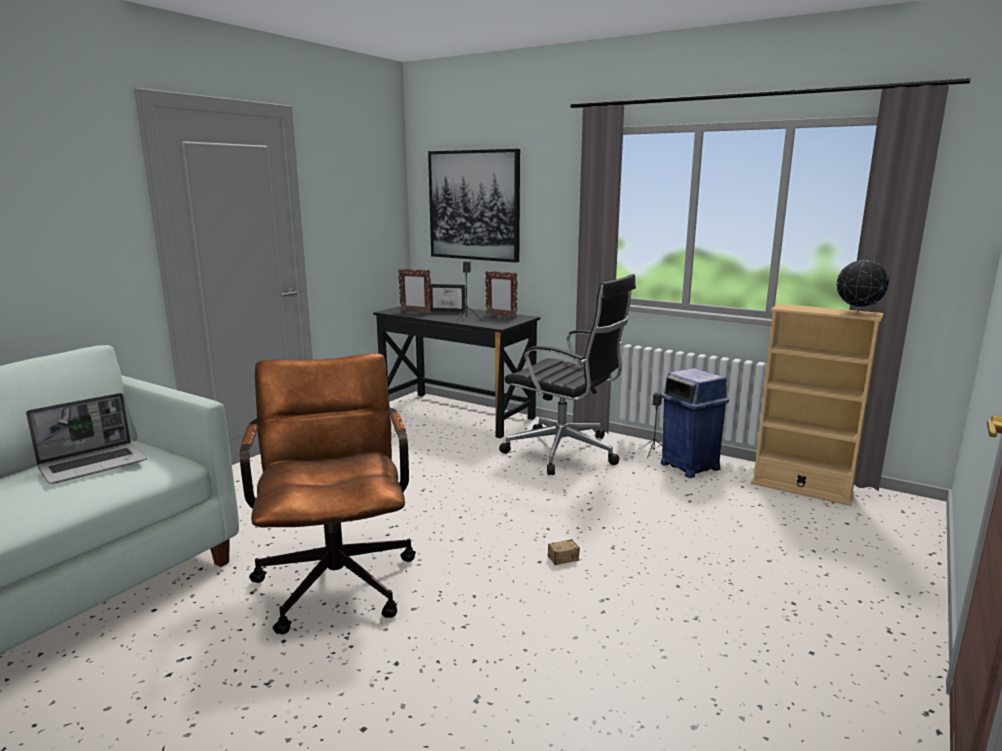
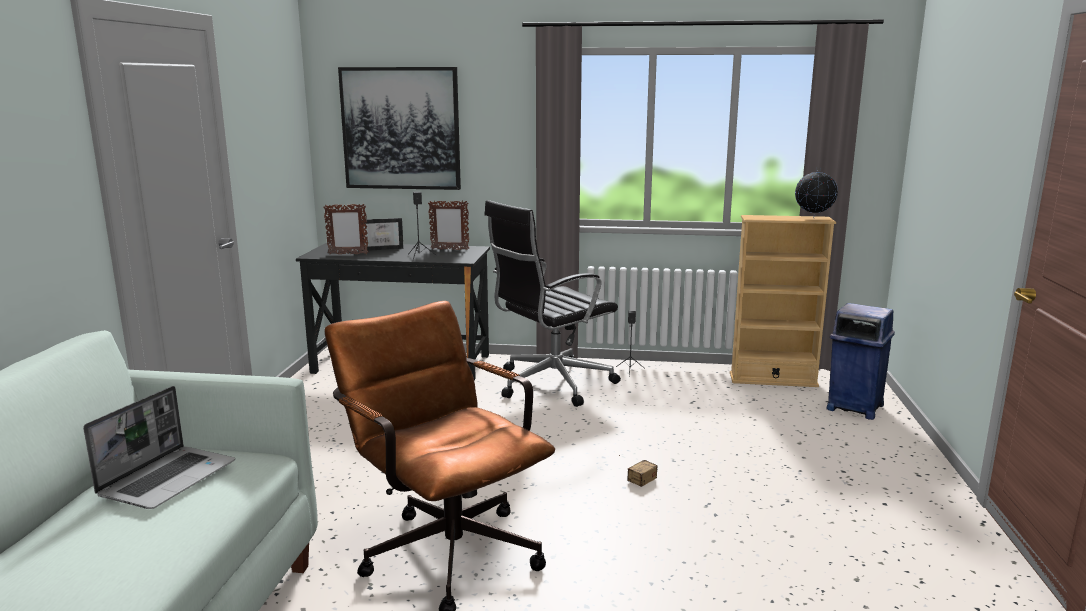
camera: 25 degrees left, 0 degrees up
(565, 452) = (551, 384): black office chair -> black office chair turned 135 degrees clockwise
(689, 466) = (670, 377): blue trash can -> blue trash can (853, 407)

